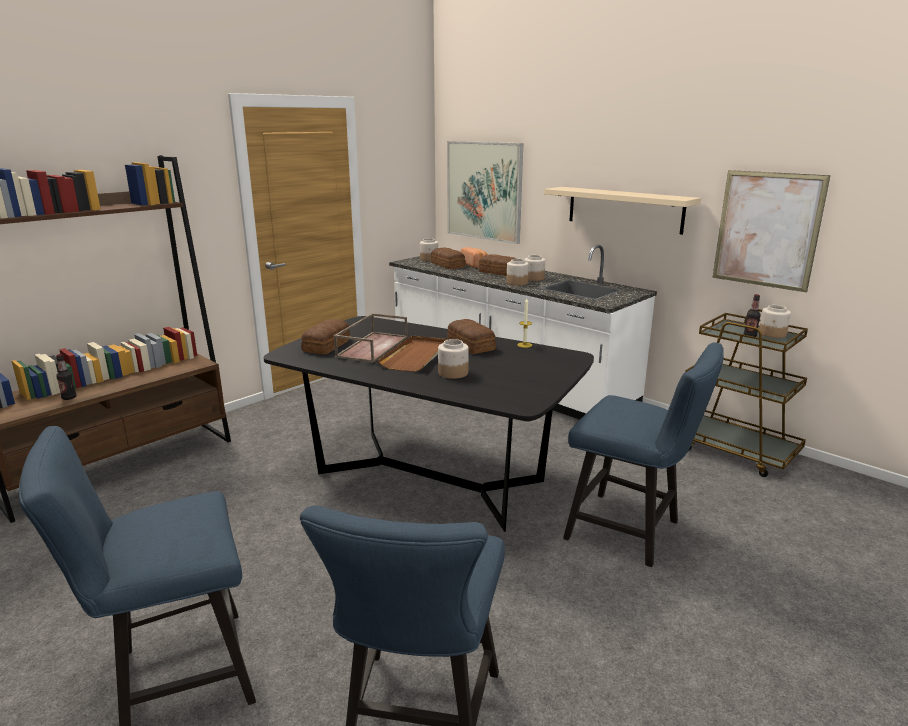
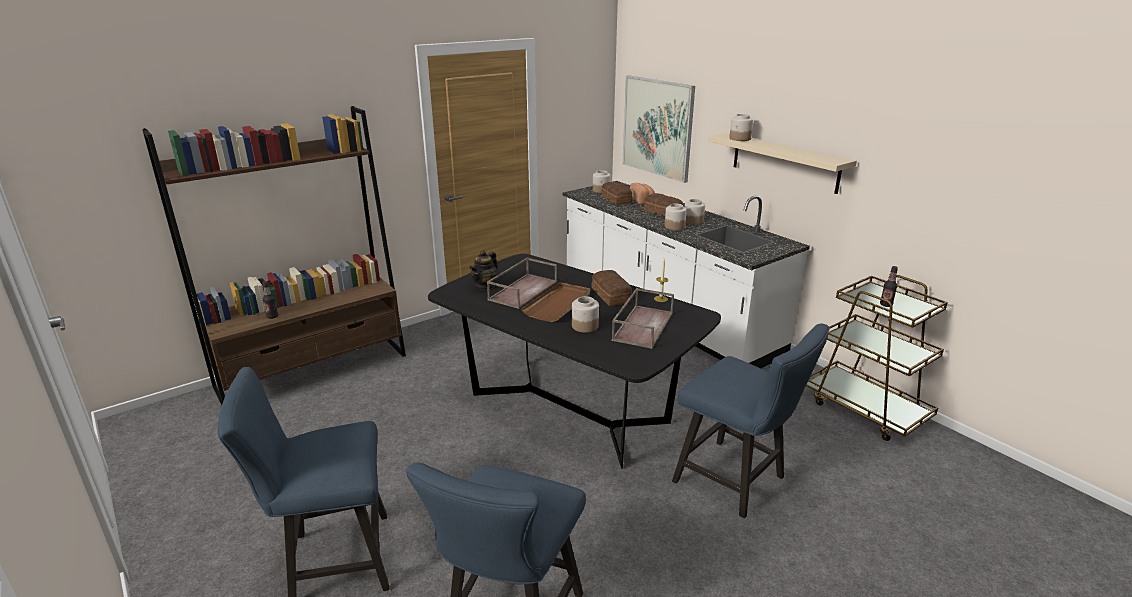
camera: 10 degrees right, 5 degrees up
(328, 345) = (485, 286): bread -> teapot
(515, 368) = (642, 326): none -> brown tray
(767, 230) = (917, 200): picture -> none
(772, 334) = (910, 304): jar -> jar (740, 139)

